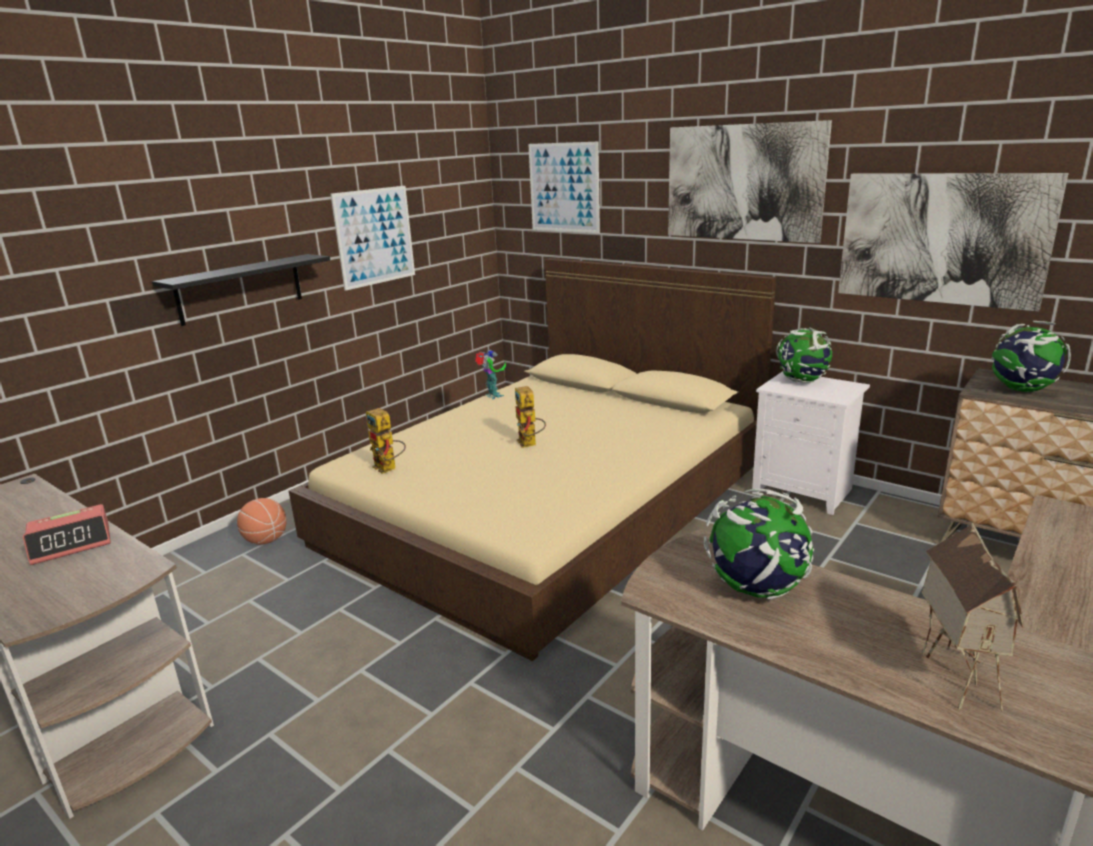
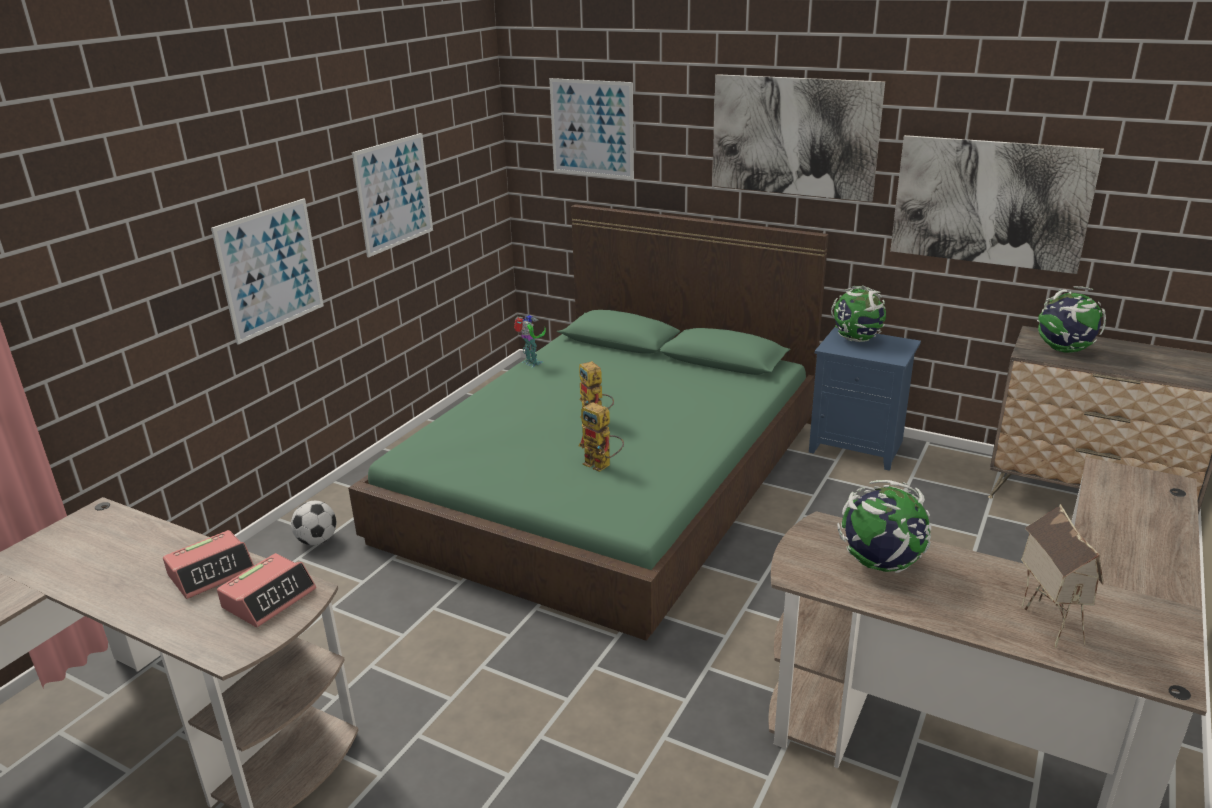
camera: 10 degrees left, 5 degrees up
(104, 571) = (269, 598): none -> alarm clock
(240, 289) = (270, 269): black shelf -> picture
(266, 540) = (317, 541): basketball -> football
(389, 469) = (459, 458): toy robot -> toy robot (602, 465)
(550, 503) = (609, 476): beige bed -> green bed
(804, 491) = (858, 447): white nightstand -> blue nightstand

